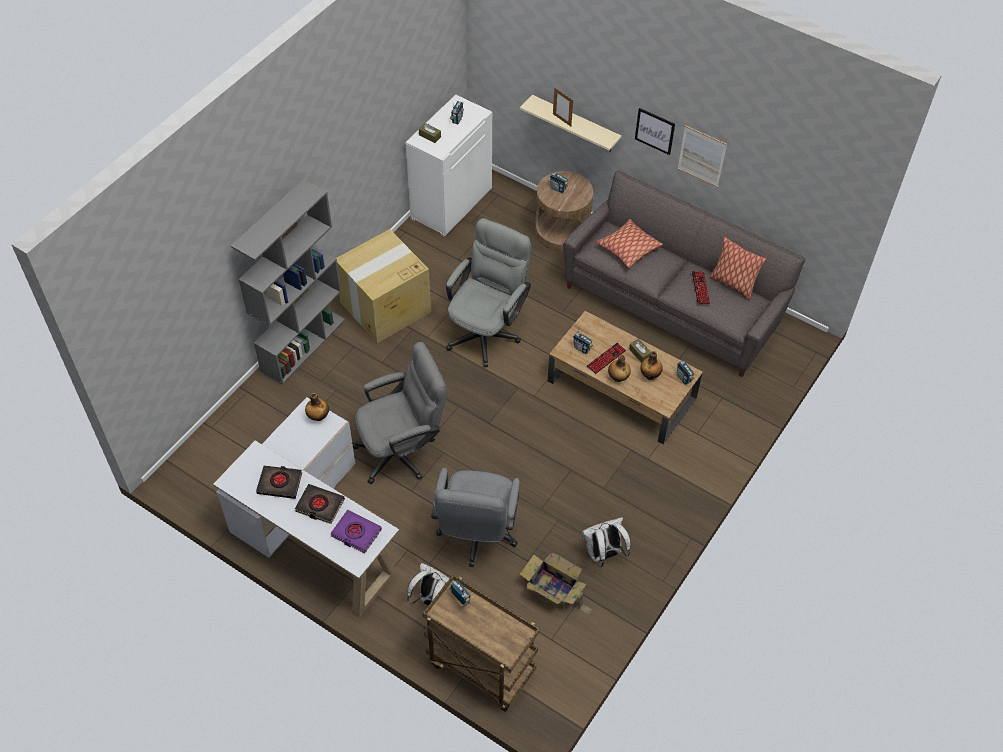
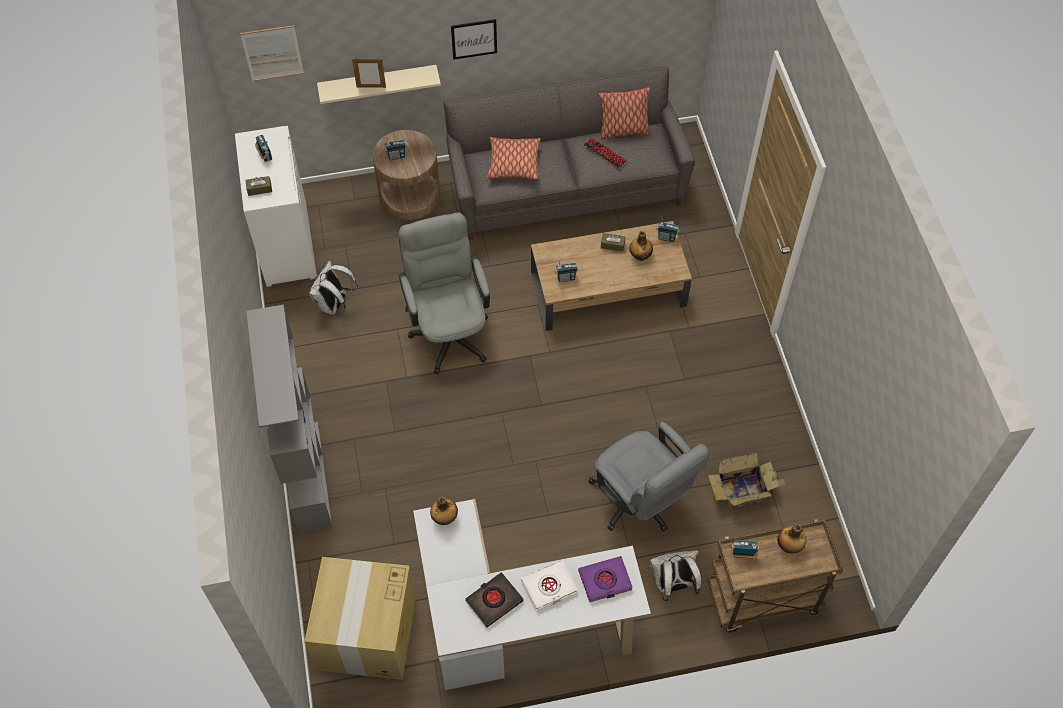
camera: 45 degrees left, 5 degrees up
(320, 505) = (549, 587): black book -> white book
(384, 307) = (339, 383): cardboard box -> cardboard box (367, 635)
(403, 451) = (502, 489): grey office chair -> none
(603, 554) = (744, 429): white backpack -> white backpack (334, 305)
(606, 358) = (593, 270): keyboard -> none
(618, 378) = (620, 278): bottle -> bottle (789, 546)
(702, 156) = (533, 34): picture -> picture (272, 53)

